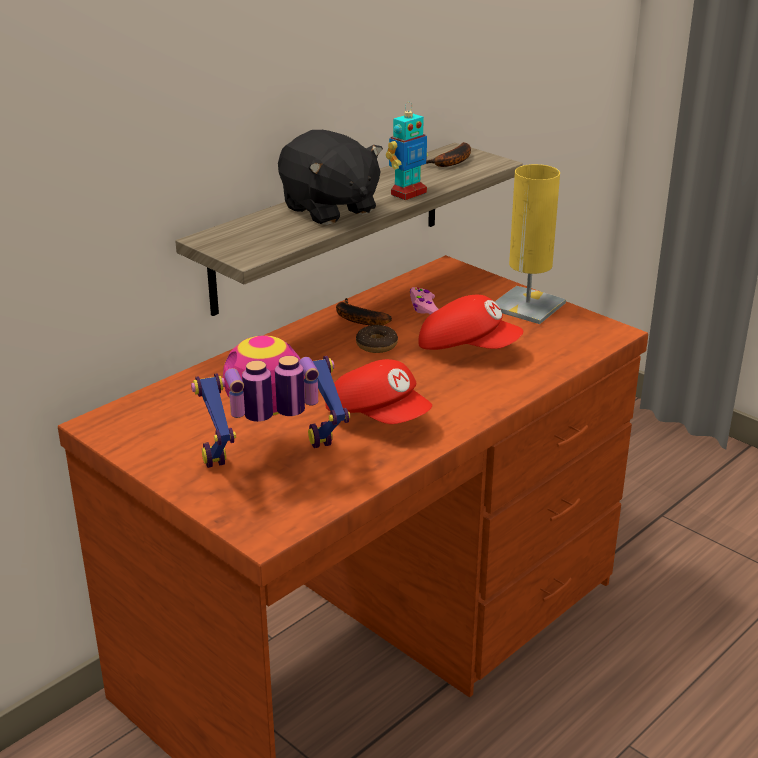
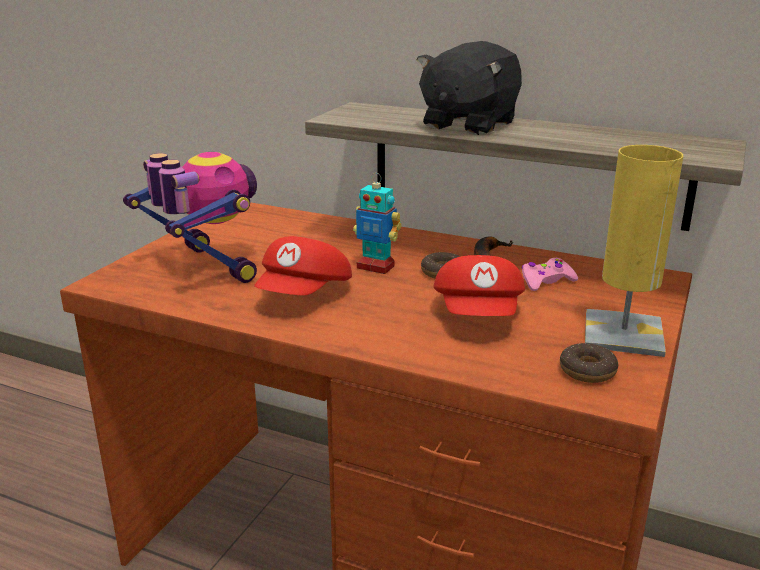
camera: 70 degrees right, 5 degrees down
(408, 193) = (551, 140): toy robot -> toy robot (376, 267)
(452, 162) = (676, 144): banana -> none
(572, 332) = (587, 371): none -> donut

